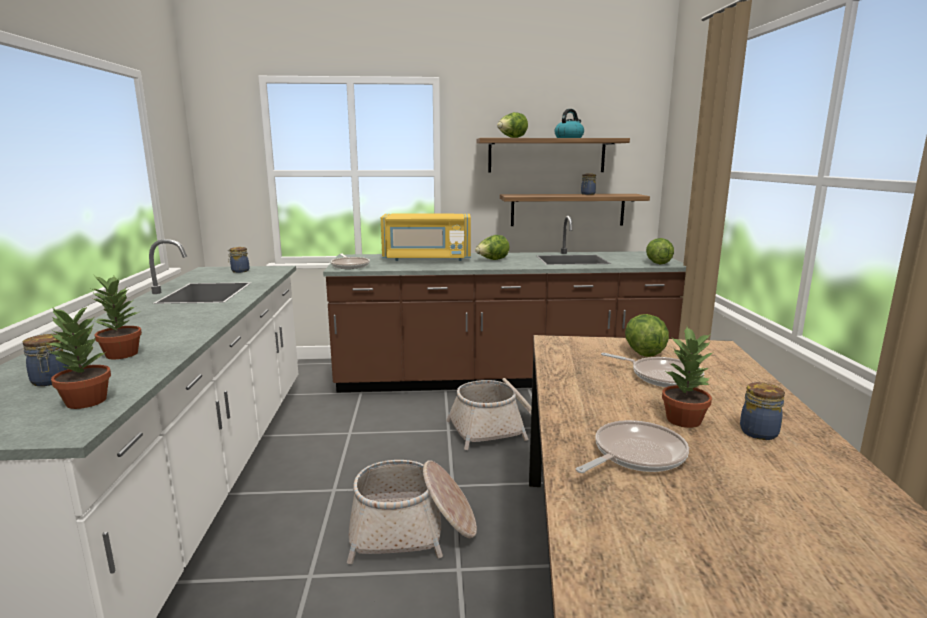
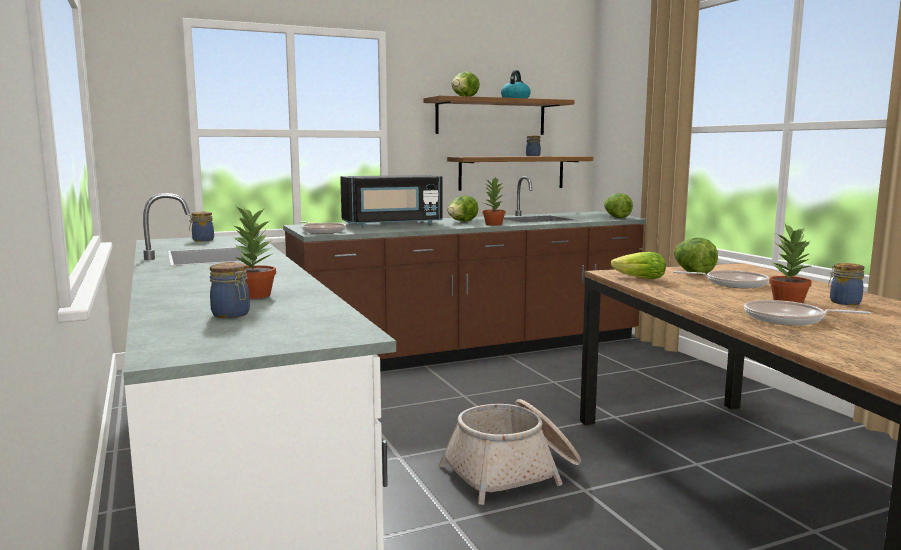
camera: 20 degrees left, 5 degrees down
(85, 401) = (313, 321): potted plant -> potted plant (493, 224)
(427, 259) = (392, 224): yellow microwave -> black microwave
(497, 429) = (511, 389): basket -> none
(567, 353) = (636, 278): none -> lettuce
(635, 455) = (788, 319): frying pan -> frying pan turned 105 degrees counterclockwise

